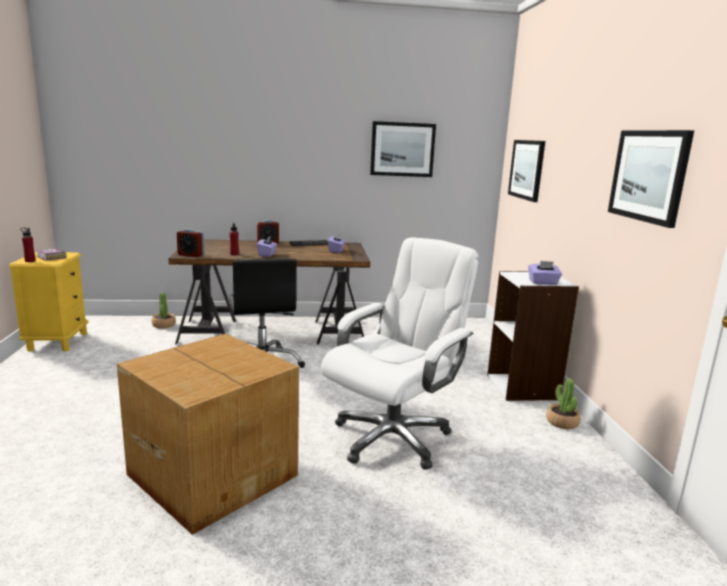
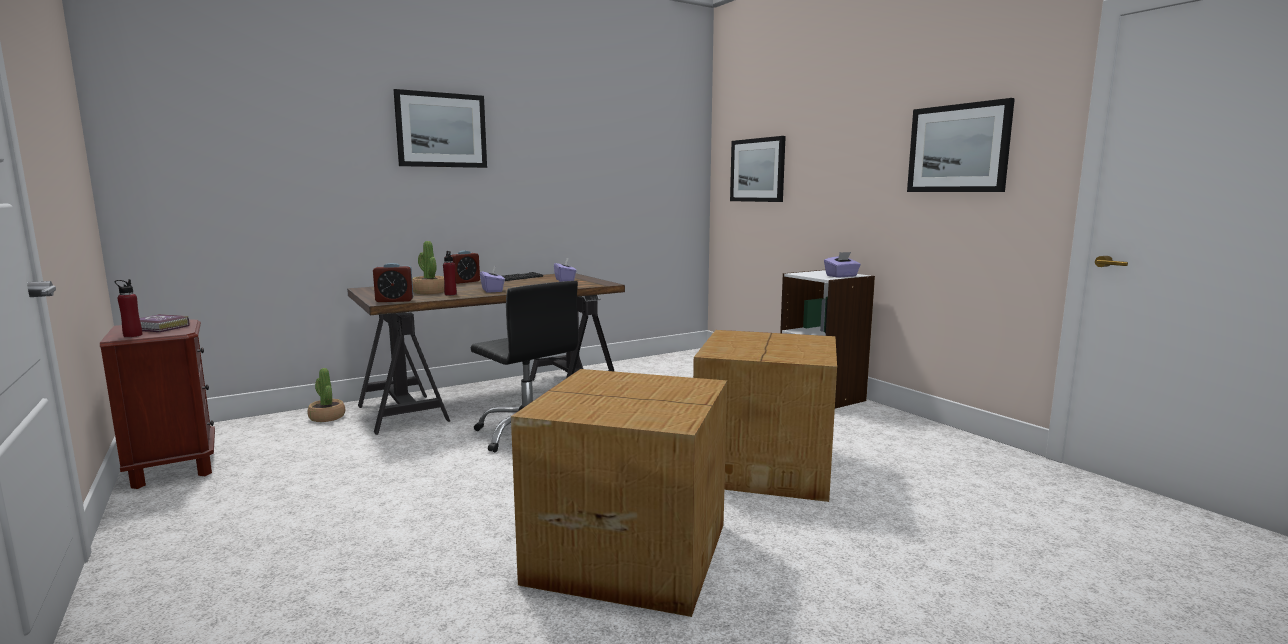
camera: 25 degrees left, 5 degrees down
(58, 341) = (174, 467): yellow nightstand -> brown nightstand
(392, 437) = (767, 466): white office chair -> cardboard box
(402, 149) = (610, 156): picture -> picture (441, 130)
(562, 422) = (891, 418): potted plant -> potted plant (429, 292)

